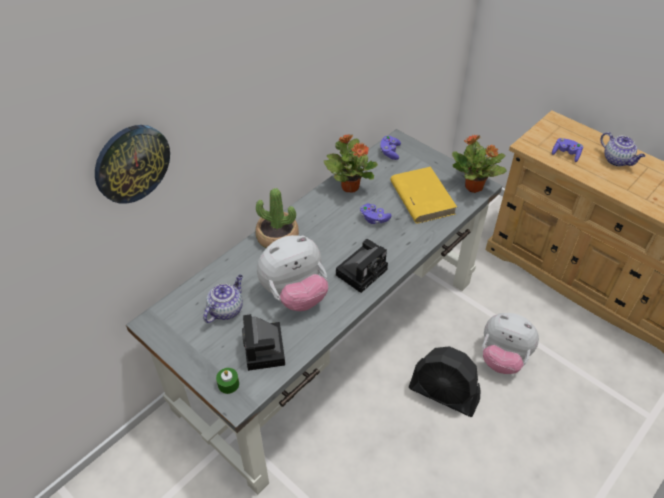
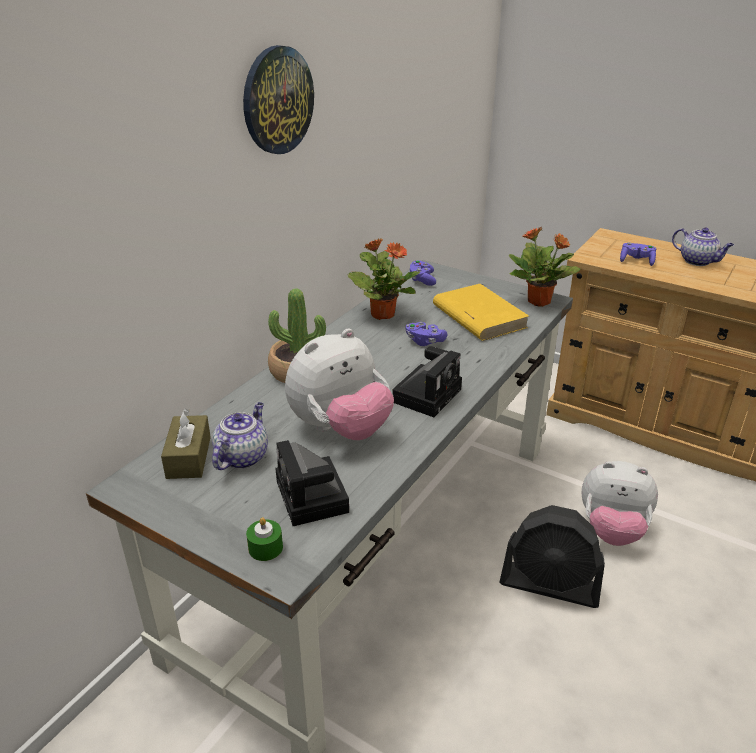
camera: 10 degrees left, 15 degrees down
(131, 163) = (97, 206): wall clock -> wall clock (277, 100)
(192, 305) = (189, 457): none -> brown tissue box

